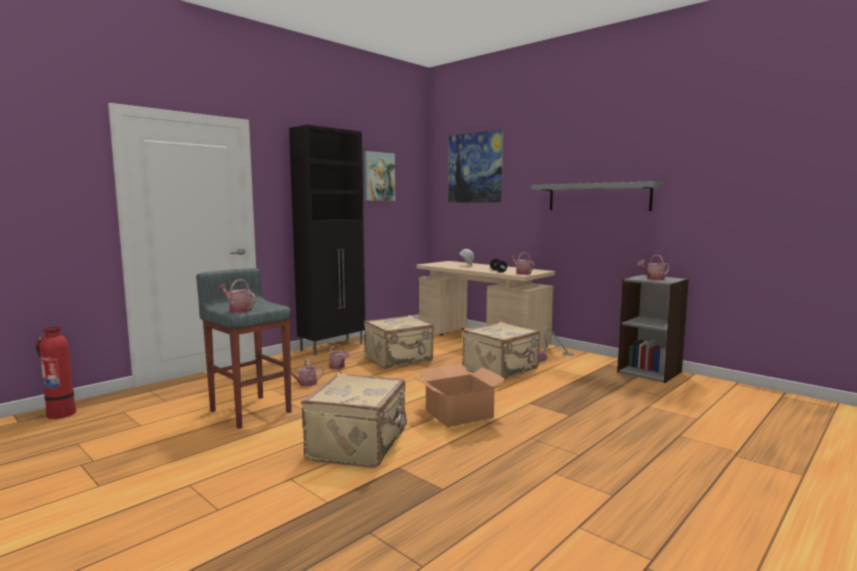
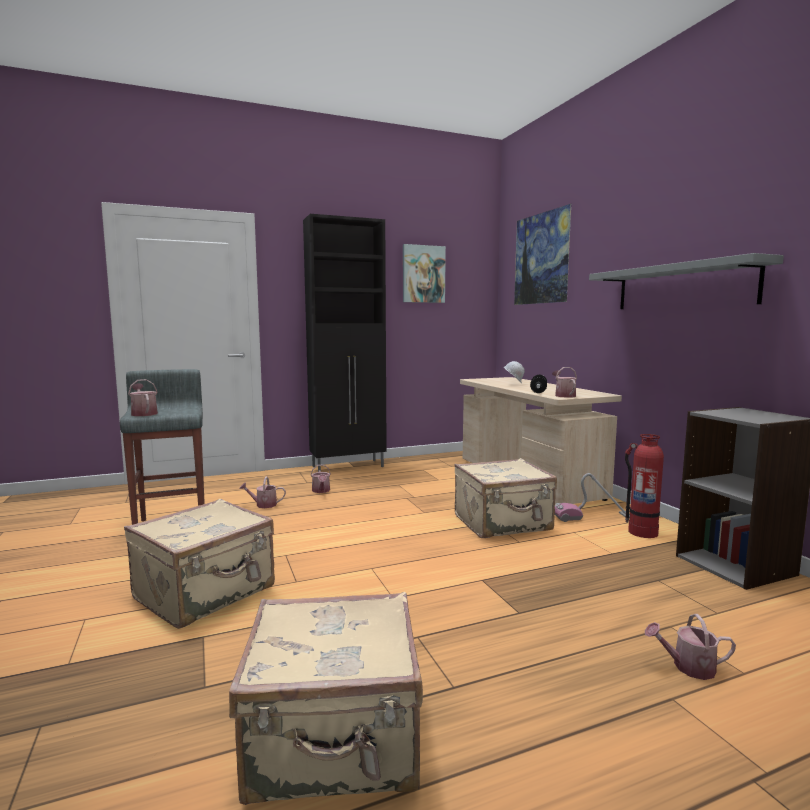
camera: 25 degrees right, 0 degrees up
(61, 414) = (39, 500): fire extinguisher -> fire extinguisher (642, 532)
(399, 359) = (397, 491): beige suitcase -> beige suitcase (335, 742)
(458, 413) = (370, 575): cardboard box -> none
(653, 279) = (743, 415): watering can -> watering can (688, 667)

